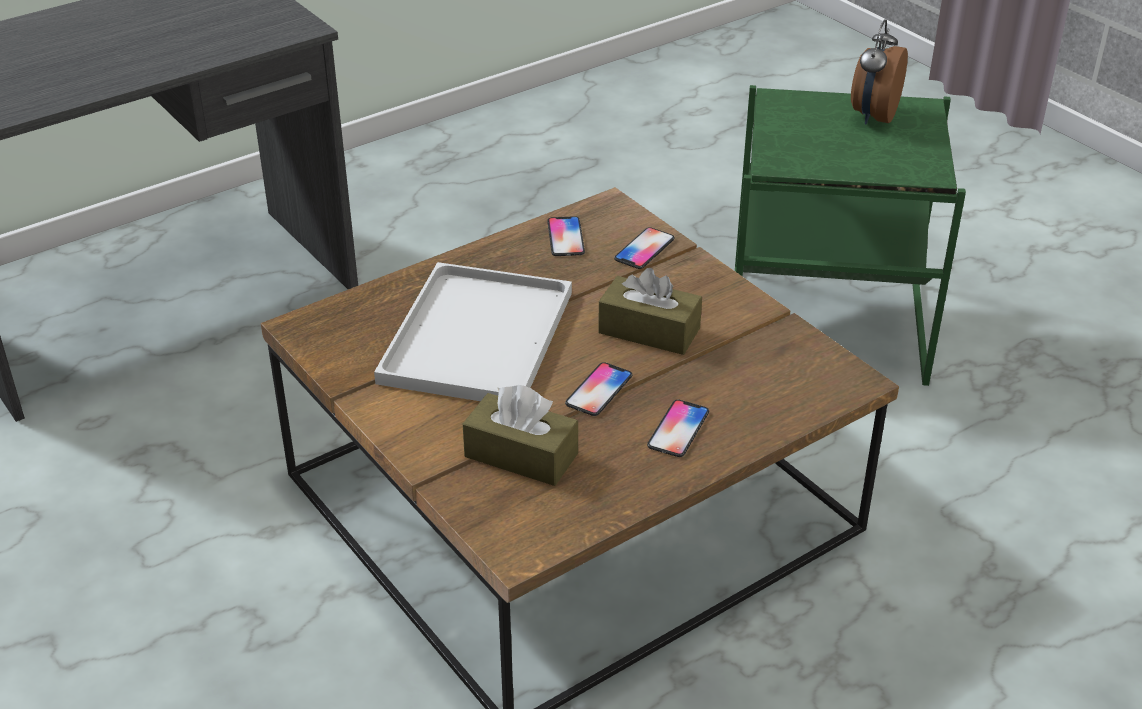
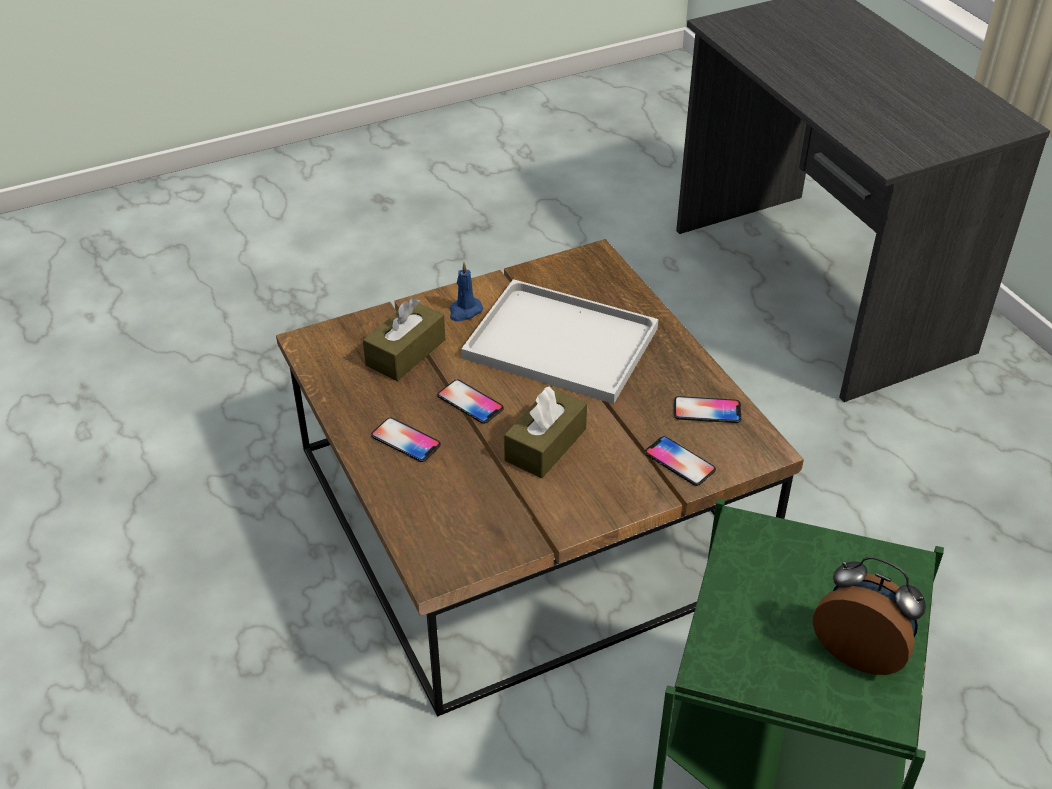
camera: 100 degrees right, 5 degrees up
(428, 418) = (464, 311): none -> blue candle

